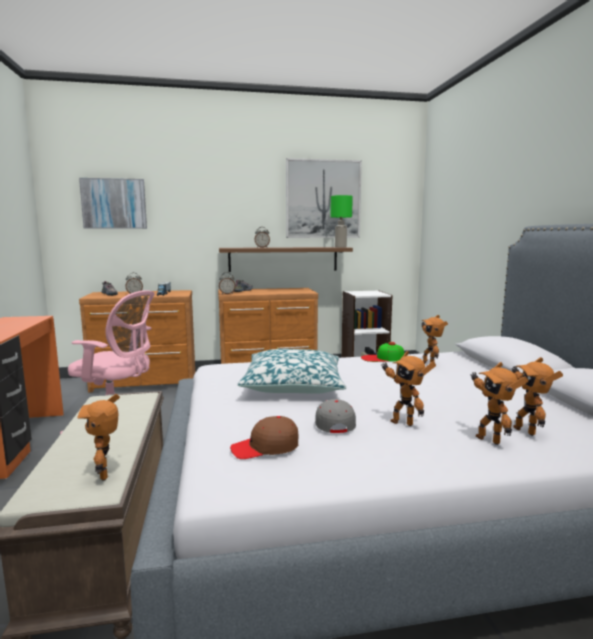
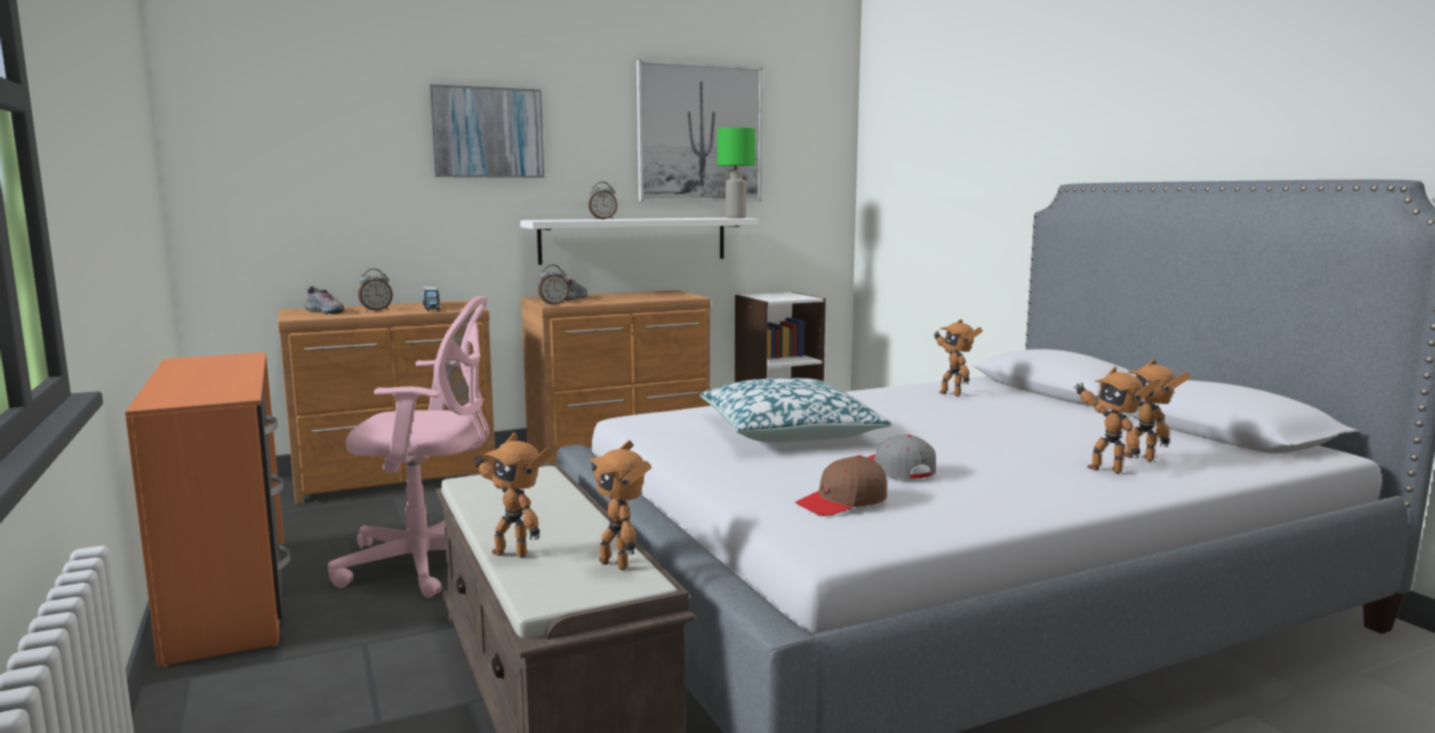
camera: 15 degrees left, 0 degrees up
(114, 203) = (320, 136): picture -> picture (487, 133)
(283, 259) = (634, 240): brown shelf -> white shelf
(382, 358) = (878, 391): cap -> none
(402, 422) = (986, 462): toy robot -> toy robot (512, 552)

